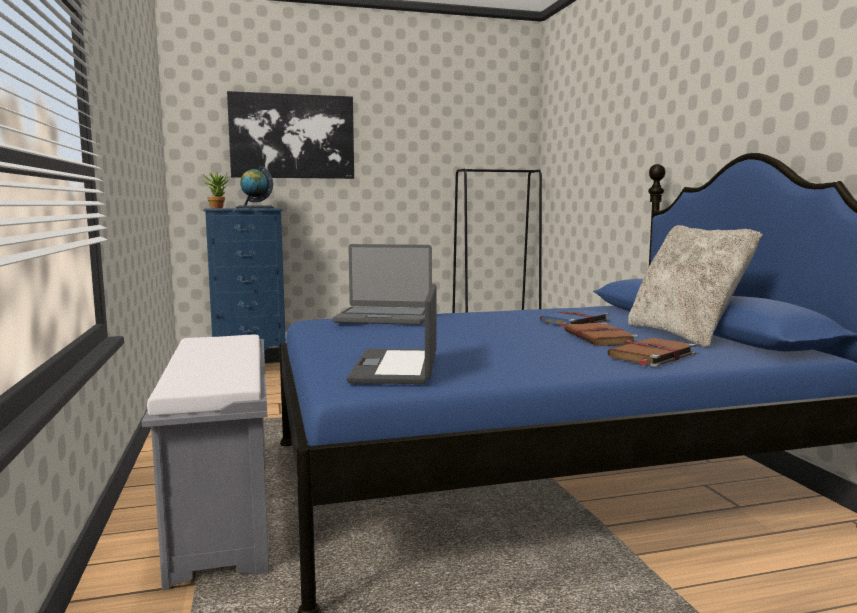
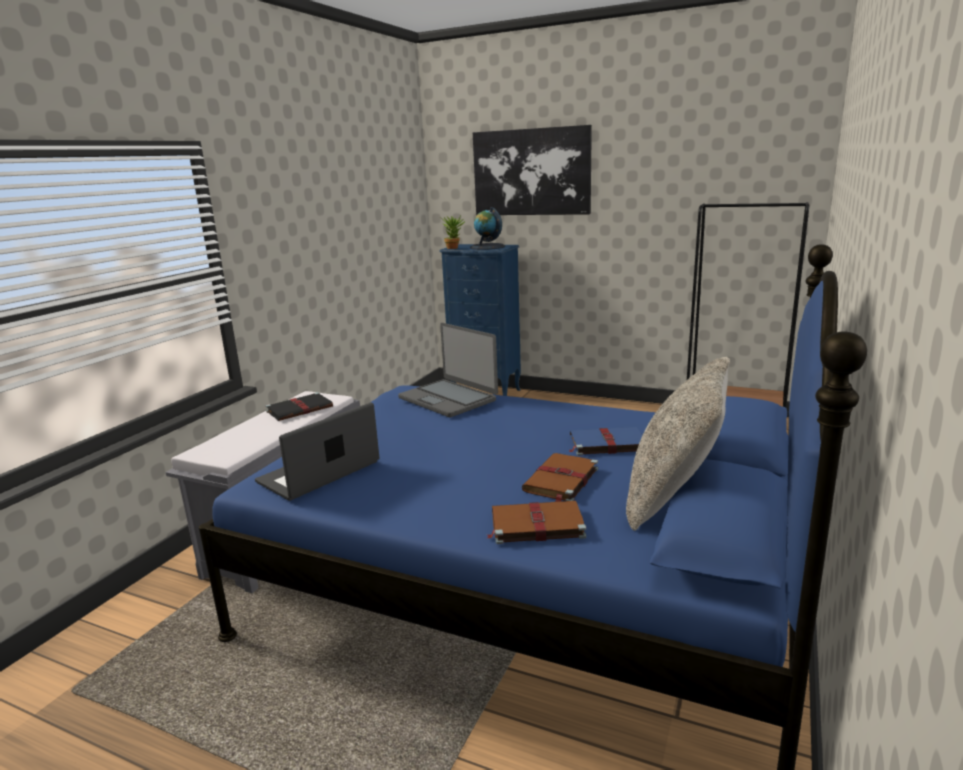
camera: 40 degrees right, 10 degrees up
(222, 347) = (300, 409): none -> black book

